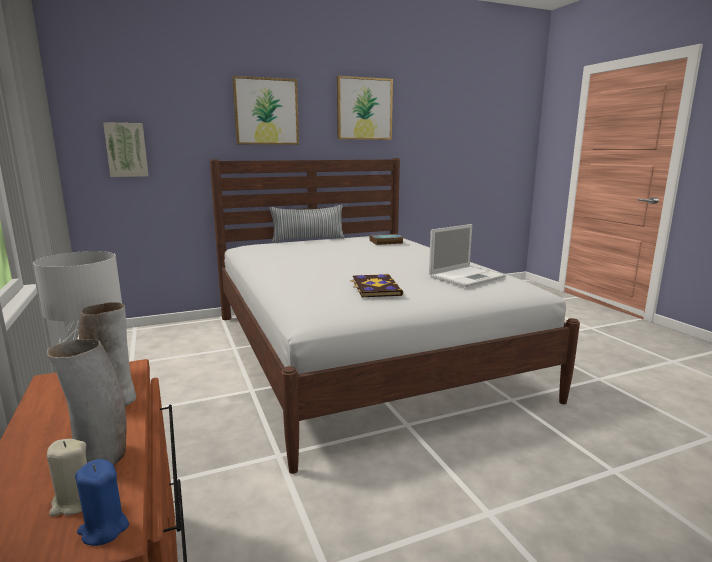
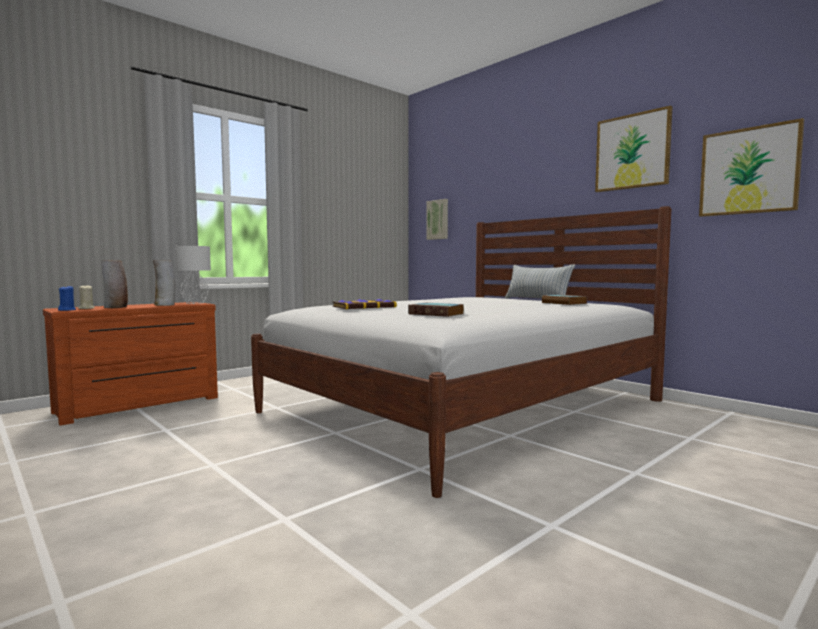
camera: 70 degrees right, 10 degrees down
(266, 111) = (529, 175): picture -> picture (749, 171)
(467, 277) = (437, 314): laptop -> book

